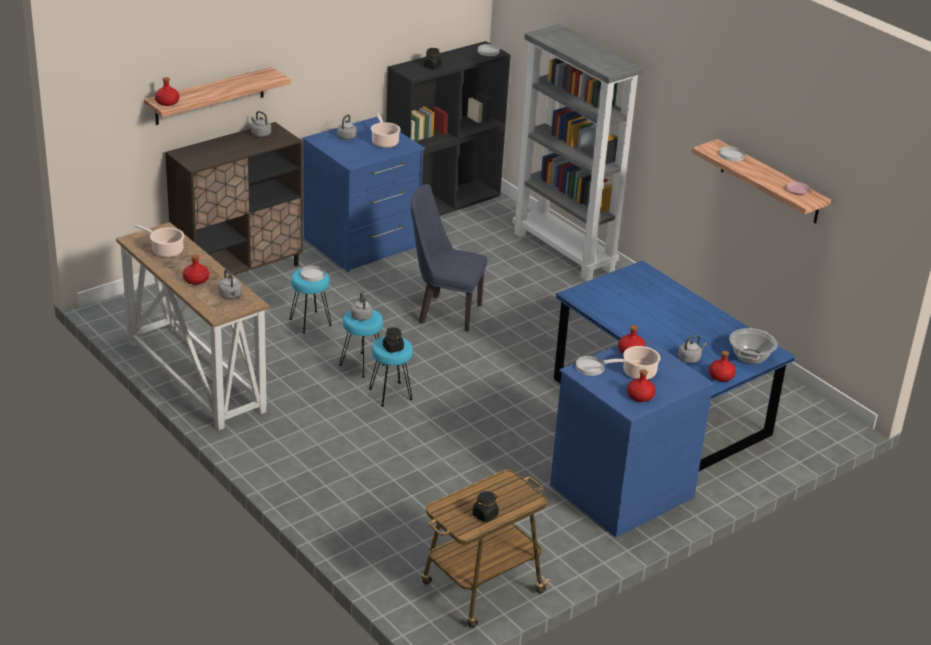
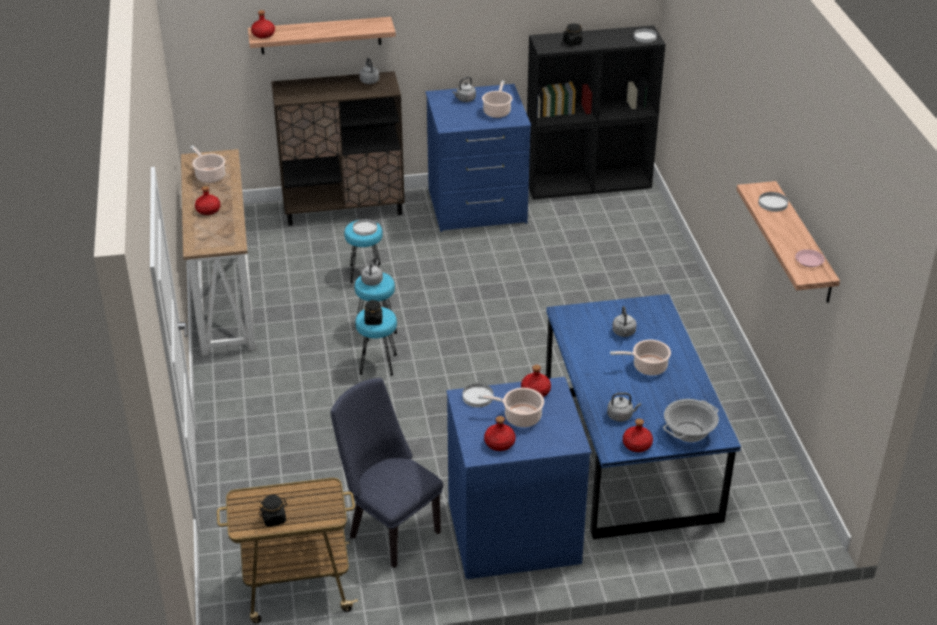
camera: 30 degrees right, 5 degrees up
(230, 296) = (222, 233): grey kettle -> grey kettle (623, 333)
(444, 312) = (496, 295): blue chair -> blue chair (389, 530)
(565, 252) = (668, 262): grey bookcase -> none
(676, 318) = (647, 367): none -> cooking pot

